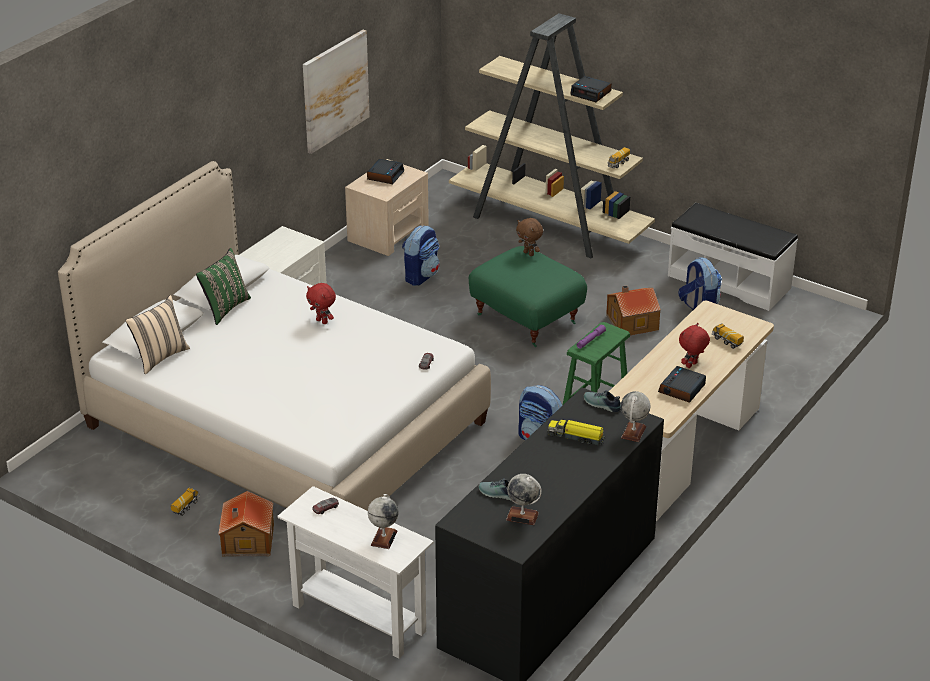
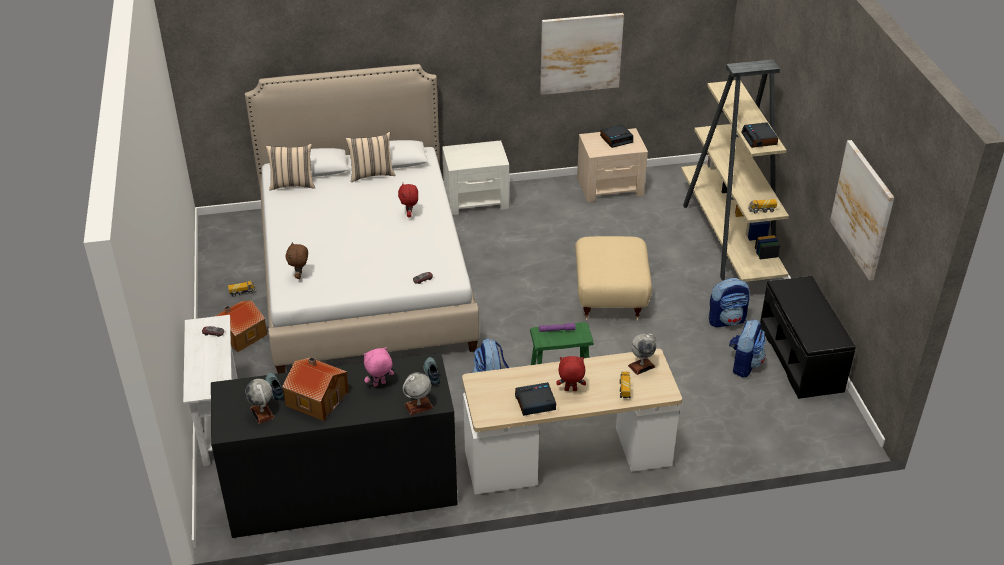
camera: 45 degrees right, 5 degrees up
(225, 308) = (371, 174): green pillow -> beige pillow
(384, 538) = (210, 374): globe -> globe (641, 366)
(421, 276) = (587, 227): backpack -> backpack (727, 320)
(527, 318) = (611, 297): green ottoman -> beige ottoman
(529, 253) = (632, 246): brown plush toy -> brown plush toy (300, 276)
(576, 437) = (379, 384): toy truck -> pink plush toy
(631, 322) = (679, 343): toy house -> toy house (317, 398)
(729, 281) = (801, 357): white bench -> black bench
(763, 101) = (862, 209): none -> picture

